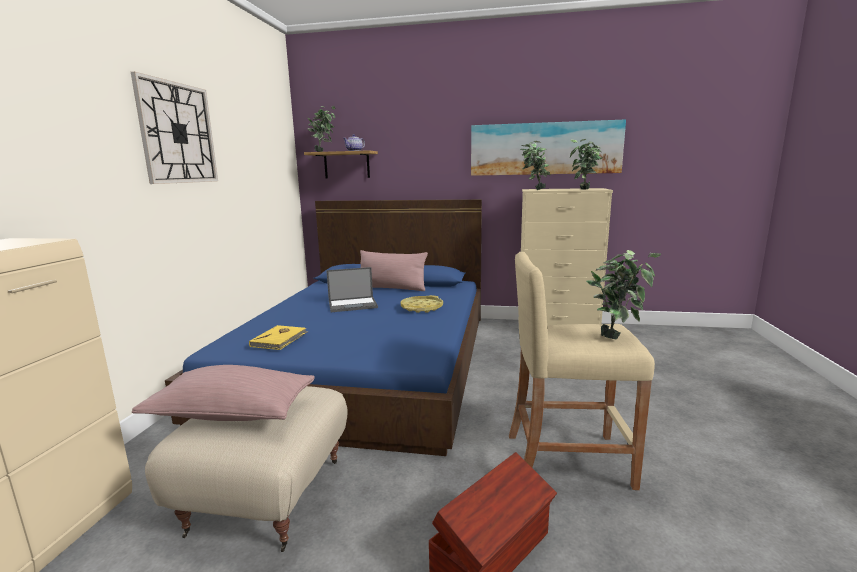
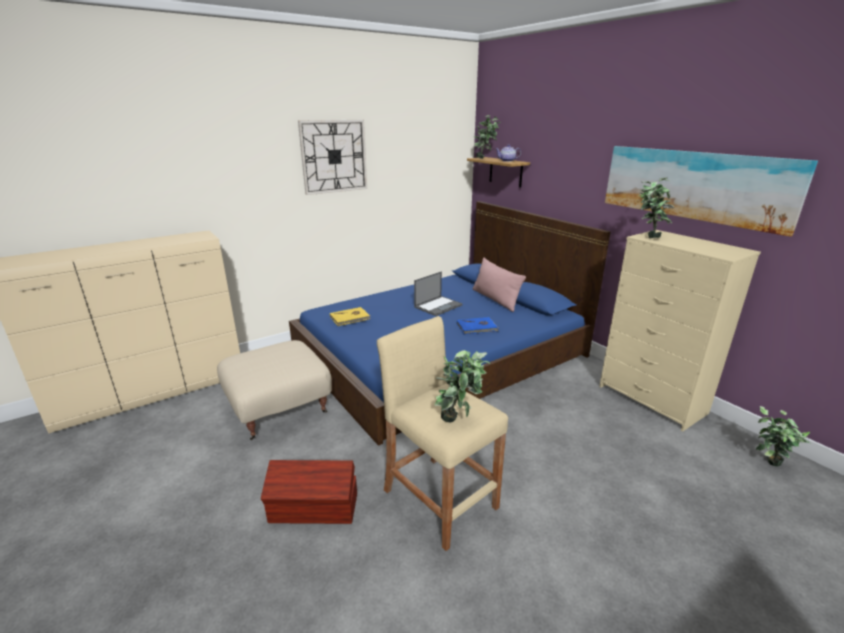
camera: 45 degrees right, 10 degrees up
(232, 413) = (261, 356): pink pillow -> none
(353, 305) = (438, 306): laptop -> laptop turned 75 degrees counterclockwise
(422, 308) = (477, 327): yellow tray -> blue book
(584, 189) = (704, 250): potted plant -> potted plant (768, 465)

